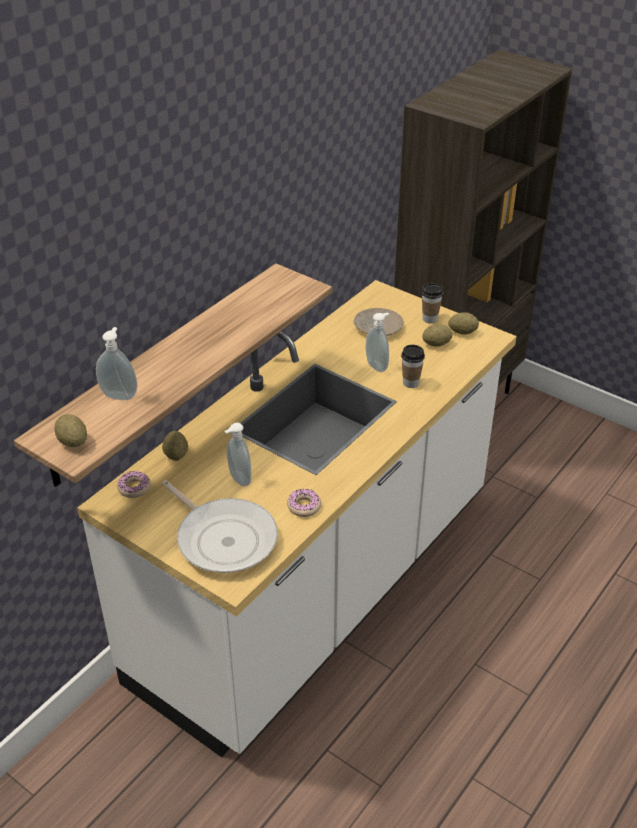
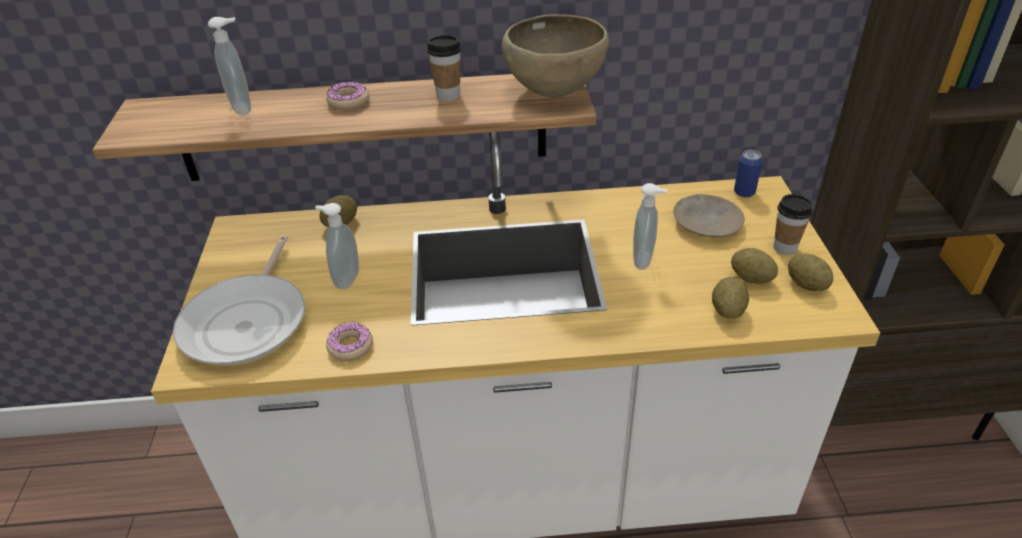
camera: 50 degrees right, 0 degrees up
(73, 441) = (146, 123): potato -> potato (727, 310)
(134, 488) = (270, 229): donut -> donut (349, 102)
(289, 284) = (555, 93): none -> brown bowl
(371, 299) = (744, 192): none -> can
(411, 383) = (653, 300): cup -> cup (448, 96)

